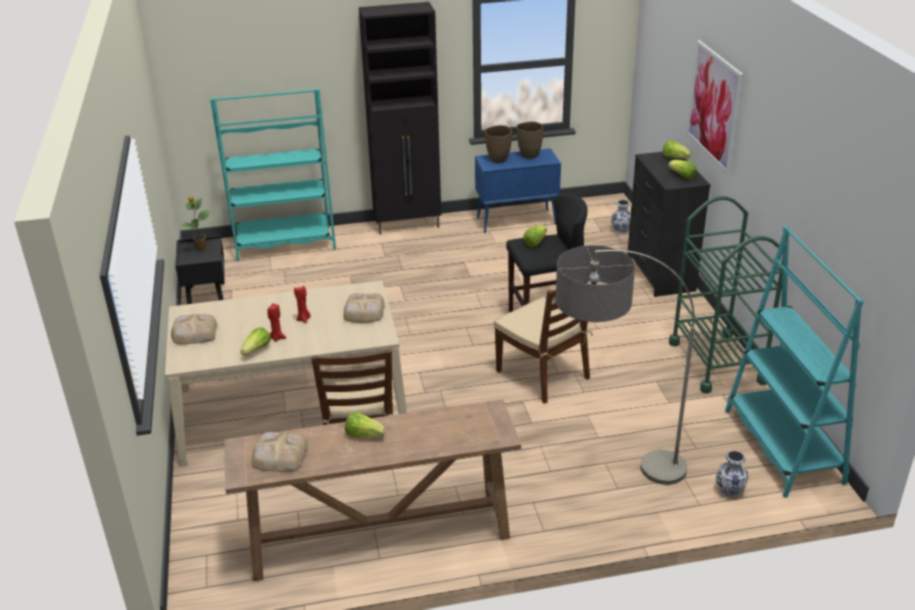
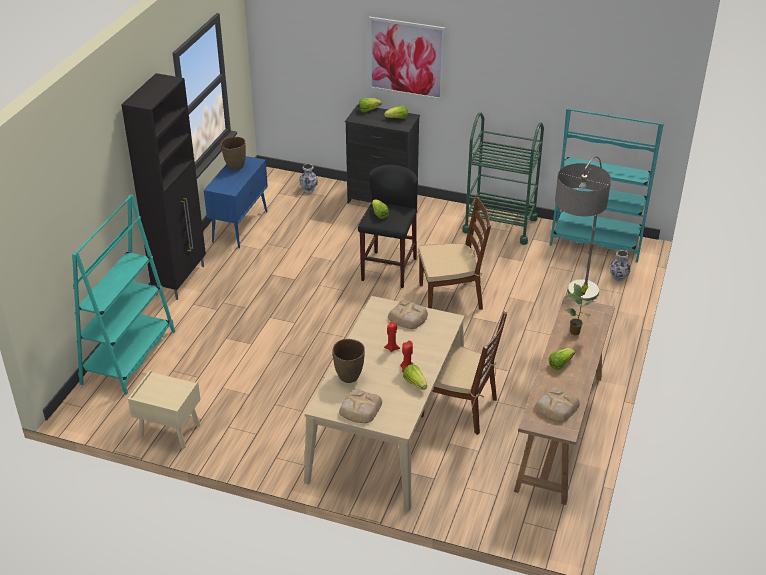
camera: 60 degrees left, 5 degrees up
(201, 249) = (159, 388): potted plant -> potted plant (575, 332)
(206, 296) = (169, 431): black nightstand -> beige nightstand
(498, 160) = (224, 182): brown vase -> brown vase (349, 377)

